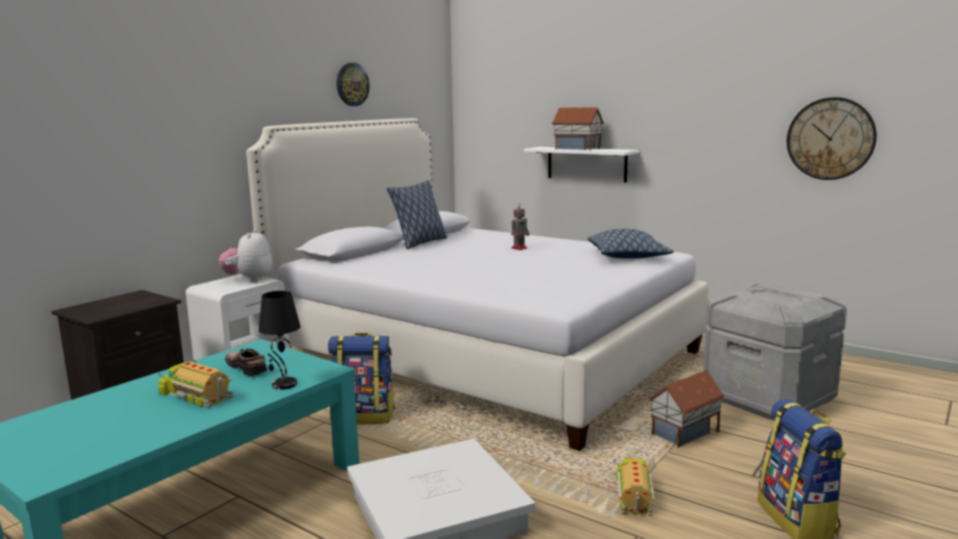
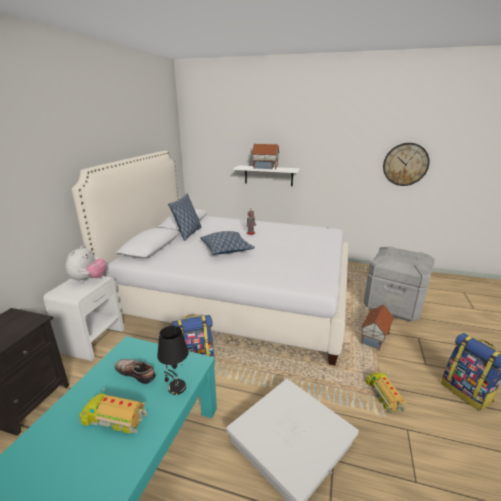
camera: 20 degrees left, 10 degrees up
(249, 279) = (88, 280): plush toy -> plush toy turned 150 degrees counterclockwise
(352, 84) = (128, 131): wall clock -> none
(628, 256) = (314, 235): pillow -> pillow (226, 249)

